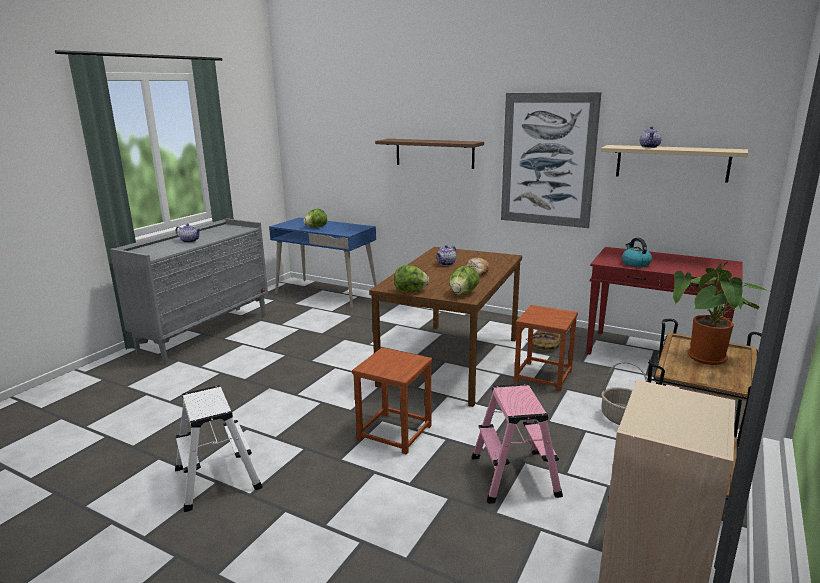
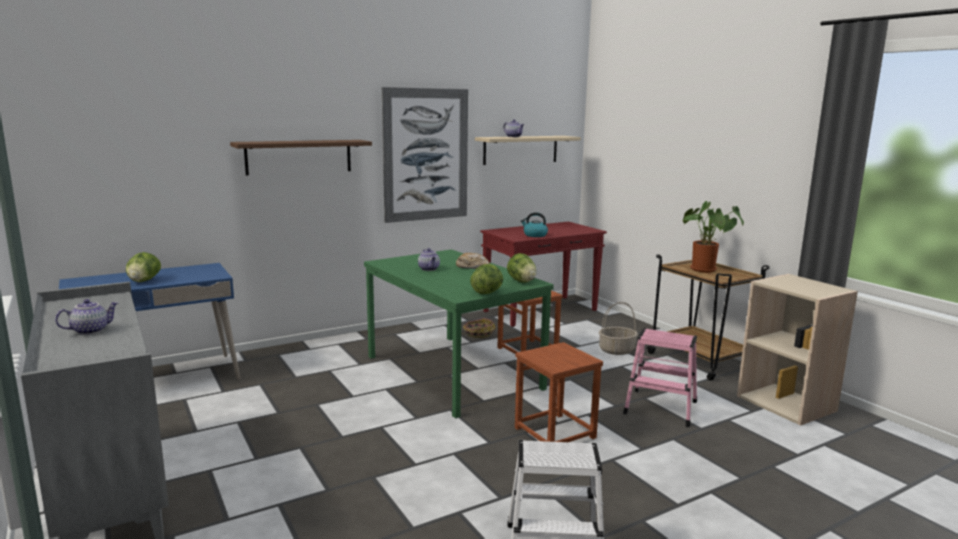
camera: 60 degrees left, 5 degrees down
(451, 361) = (454, 372): brown dining table -> green dining table

